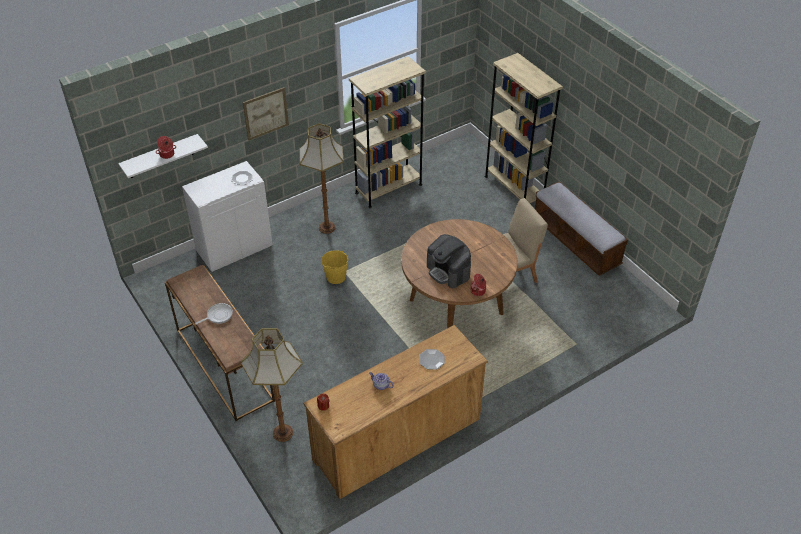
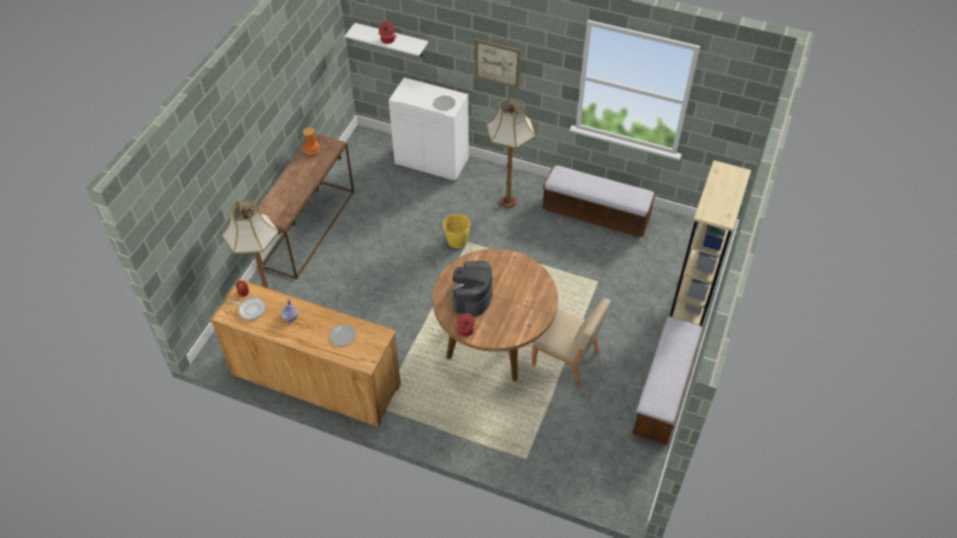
camera: 55 degrees right, 5 degrees up
(191, 290) = (312, 152): none -> vase
(218, 315) = (298, 181): frying pan -> frying pan (250, 309)
(388, 188) = (596, 214): beige bookcase -> bench

